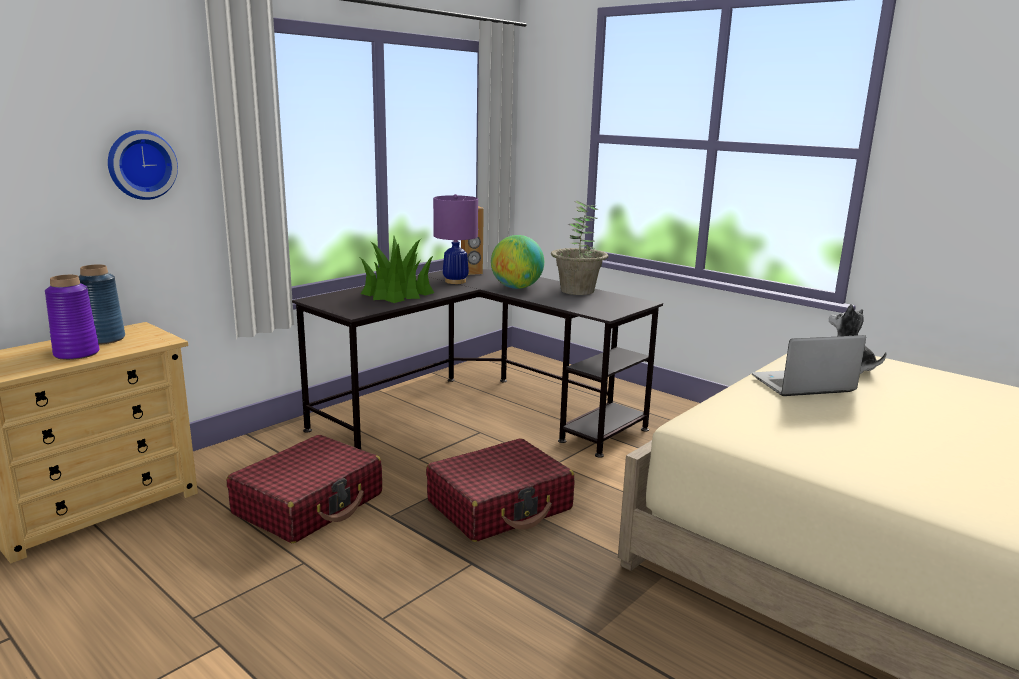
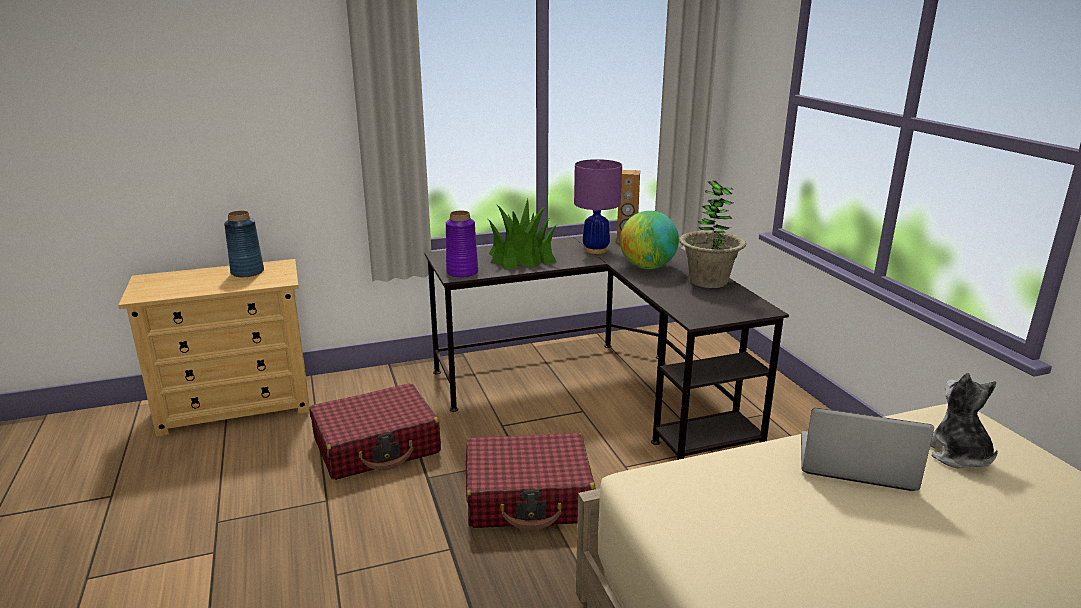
camera: 30 degrees right, 5 degrees up
(76, 353) = (214, 283): purple vase -> purple vase (462, 272)
(141, 164) = (293, 125): wall clock -> none

